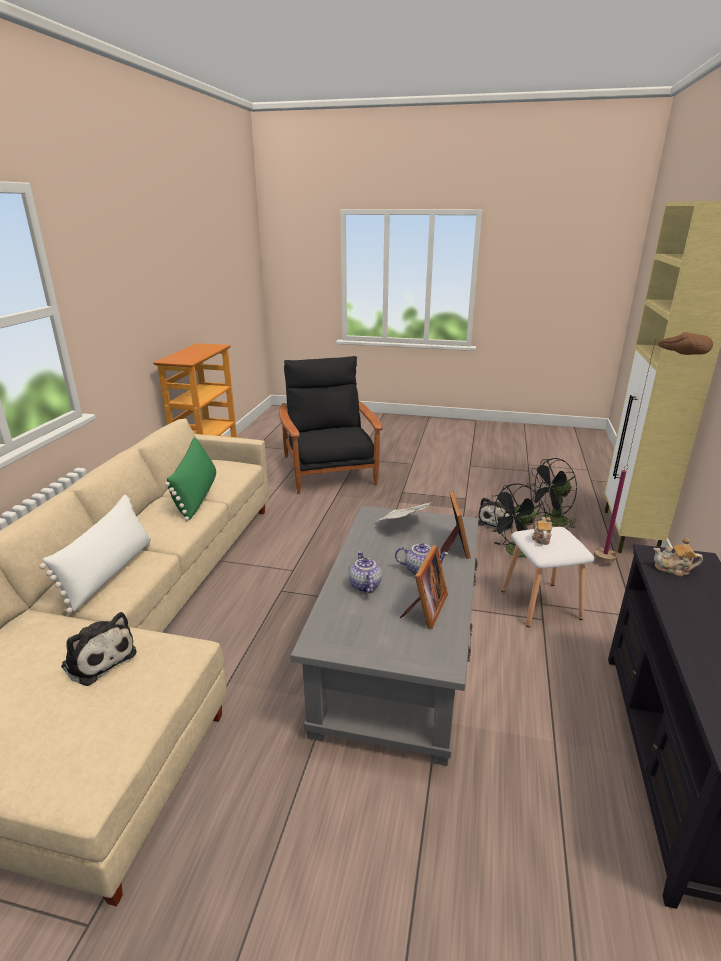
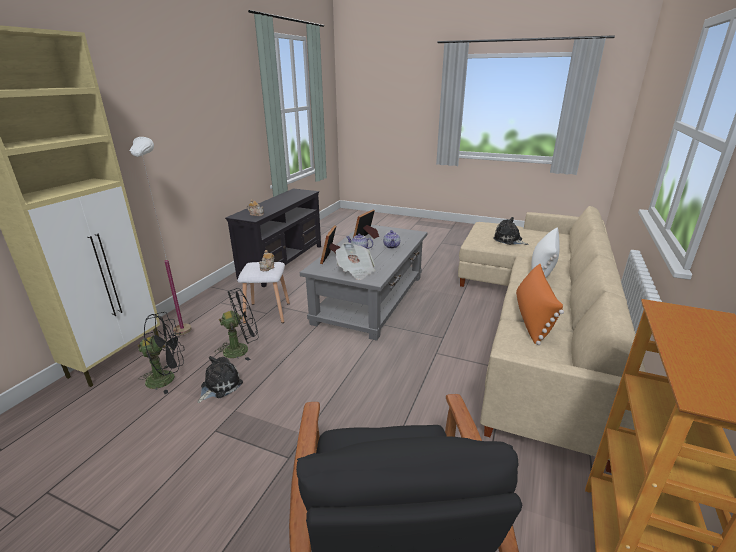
camera: 170 degrees left, 0 degrees up
(196, 496) = (532, 318): green pillow -> orange pillow
(619, 570) = (183, 327): brown floor lamp -> white floor lamp

